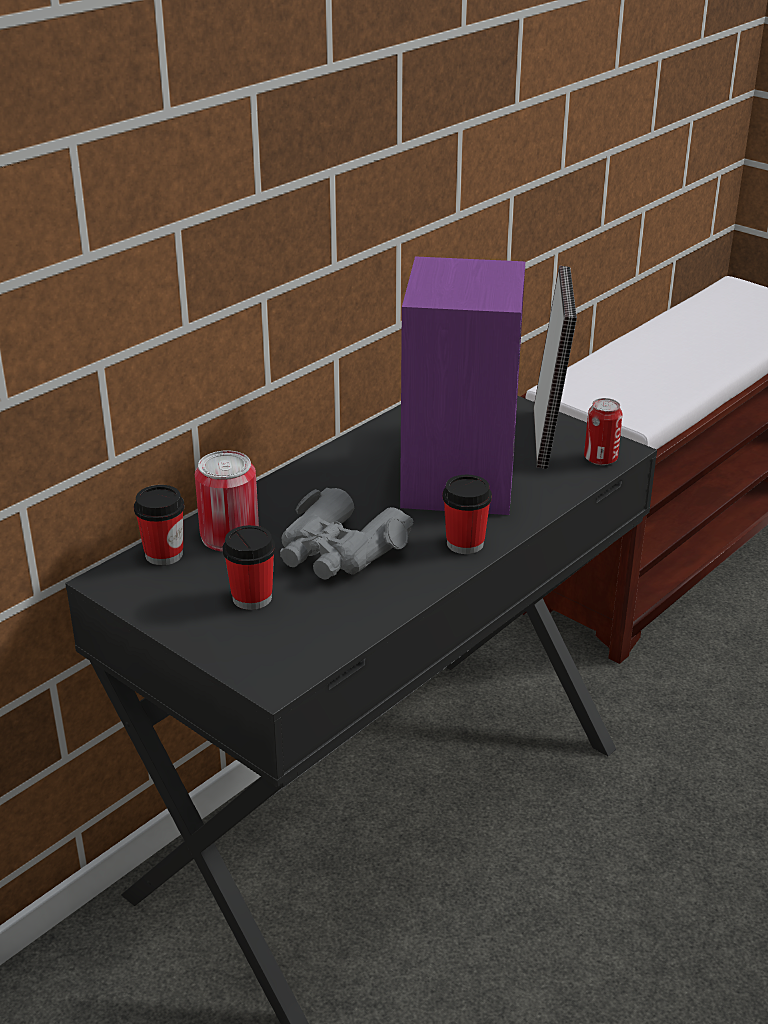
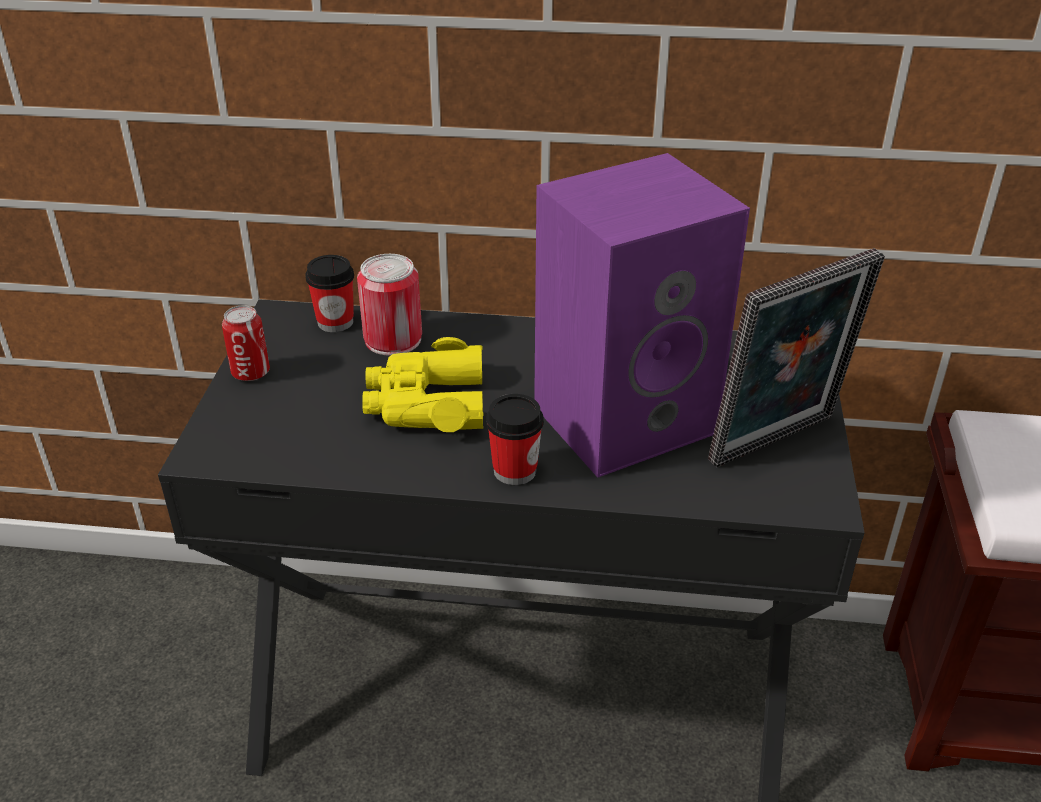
camera: 55 degrees right, 5 degrees up
(252, 598) = (312, 390): cup -> none
(339, 551) = (426, 403): grey binoculars -> yellow binoculars
(600, 459) = (785, 496): can -> can (251, 372)

